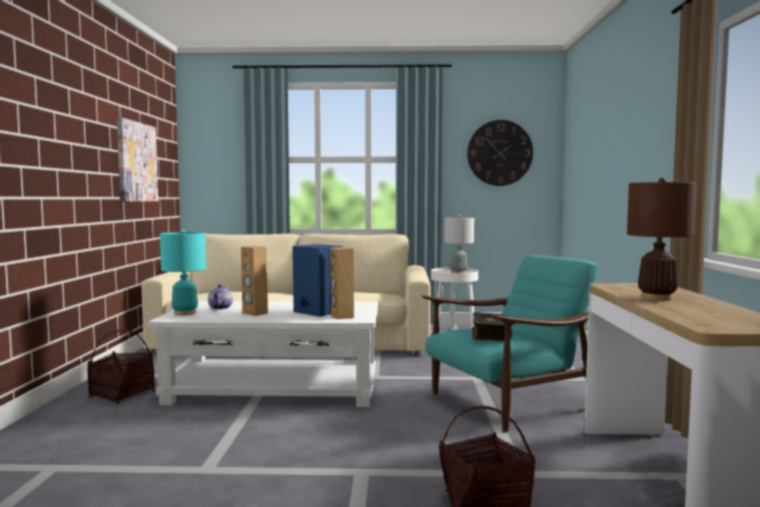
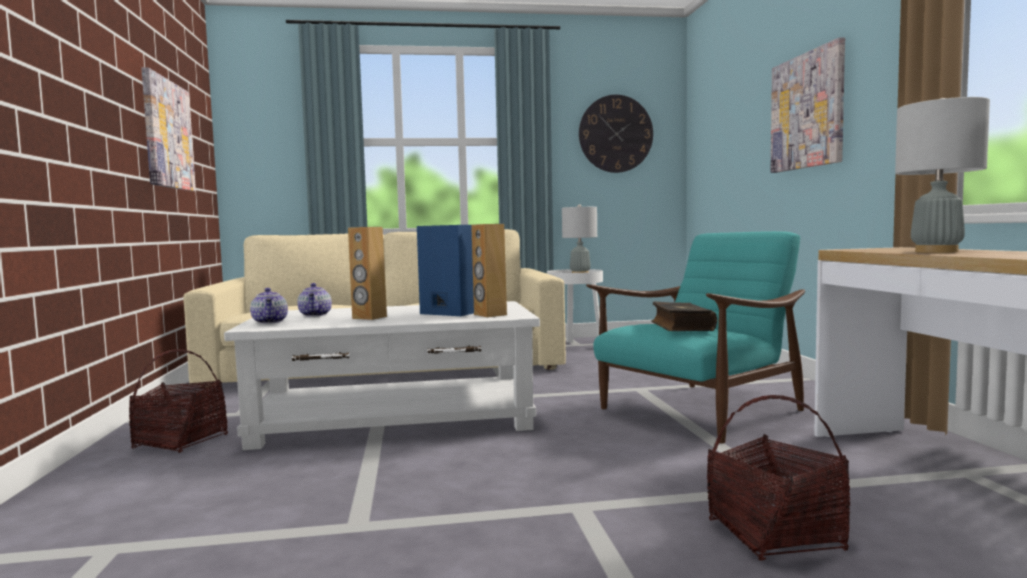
camera: 10 degrees left, 0 degrees up
(185, 313) = (271, 322): turquoise table lamp -> teapot
(633, 152) = (807, 111): none -> picture
(656, 298) = (936, 252): brown table lamp -> grey table lamp

